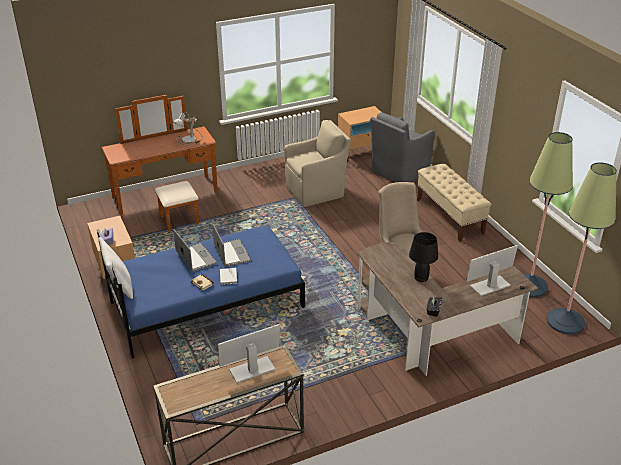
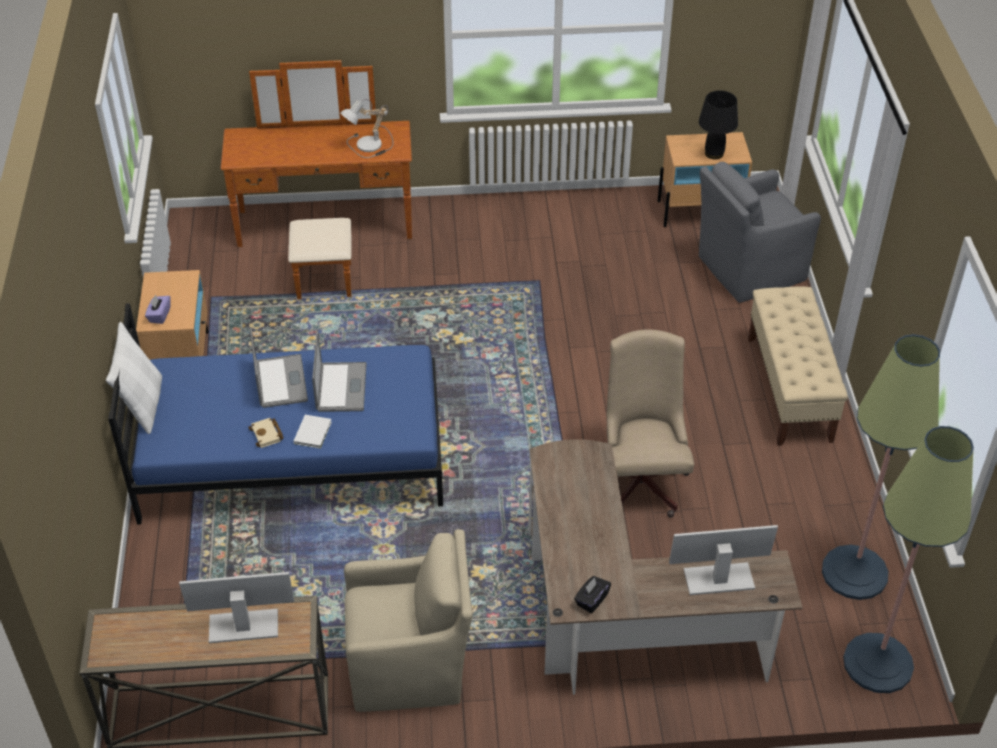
camera: 20 degrees right, 10 degrees up
(316, 191) = (579, 277): beige armchair -> beige armchair (411, 666)
(421, 277) = (608, 528): black table lamp -> black table lamp (714, 153)

